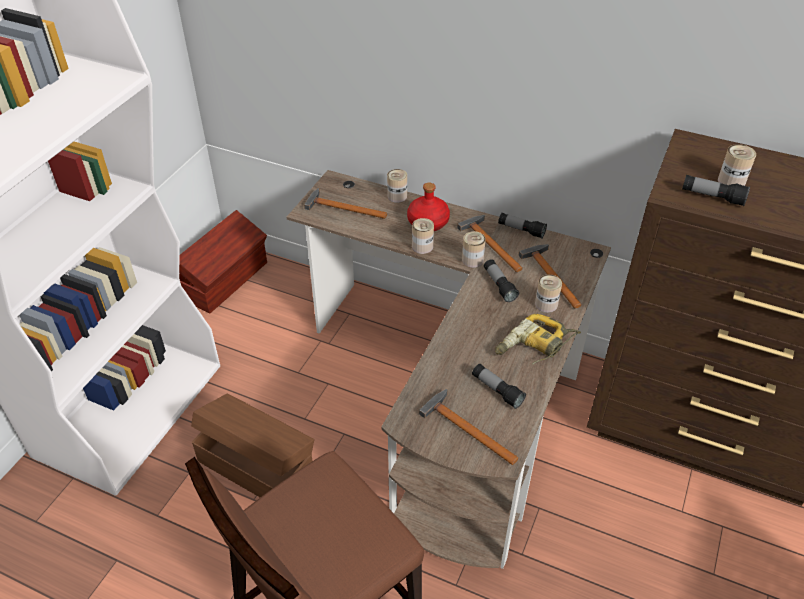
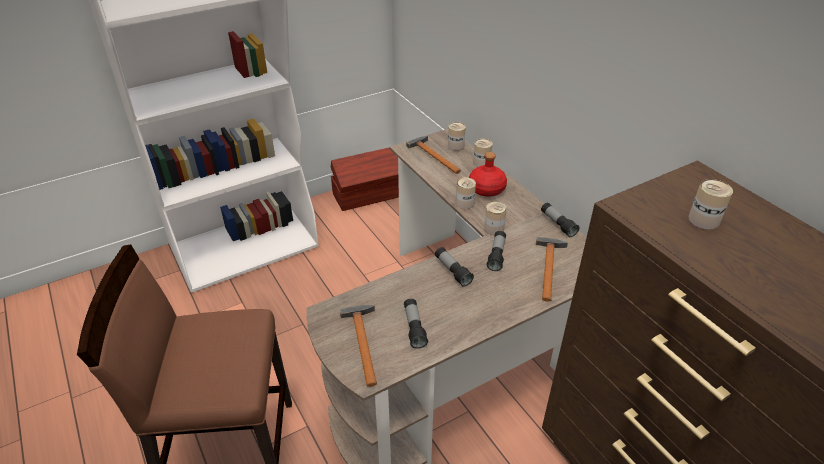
camera: 35 degrees right, 5 degrees down
(256, 465) = (283, 320): brown storage box -> none
(490, 243) = (521, 223): hammer -> none
(535, 347) = (478, 313): power drill -> none
(546, 304) = (522, 286): can -> can (456, 146)
(712, 197) = (666, 224): flashlight -> flashlight (452, 271)

